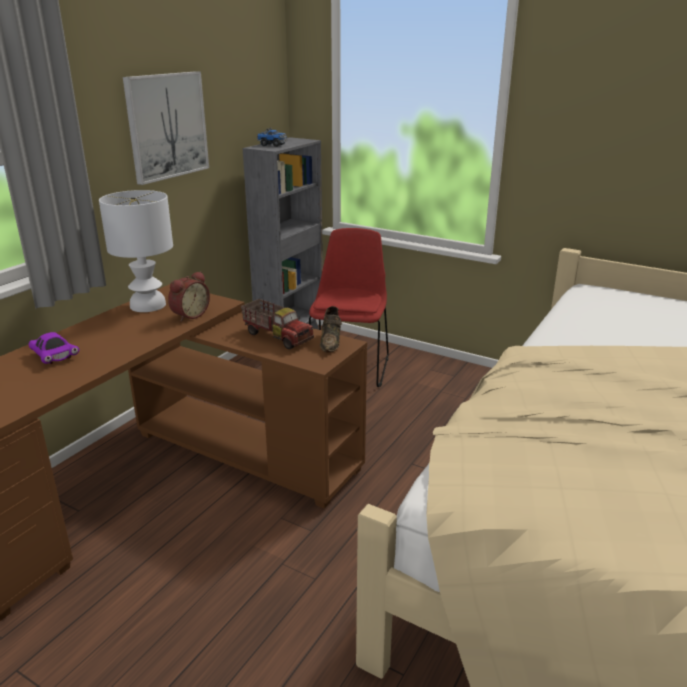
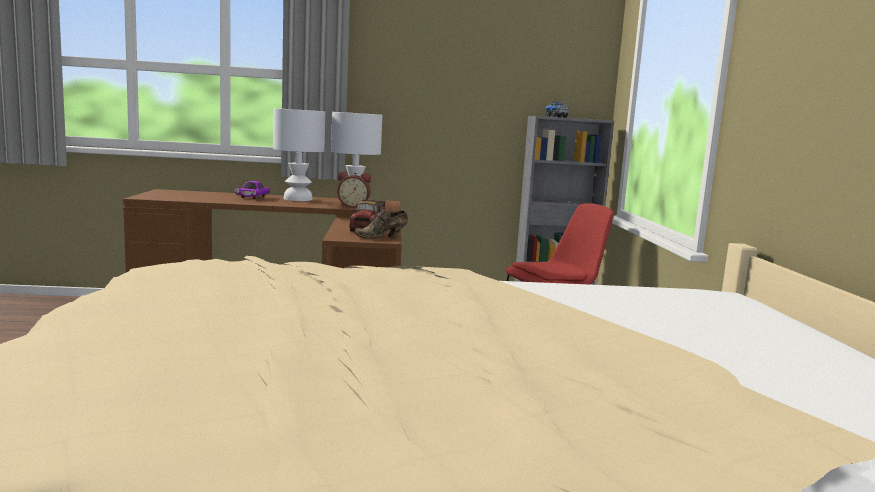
camera: 55 degrees right, 15 degrees down
(98, 332) = (297, 199): none -> white table lamp
(167, 126) = (445, 82): picture -> none

